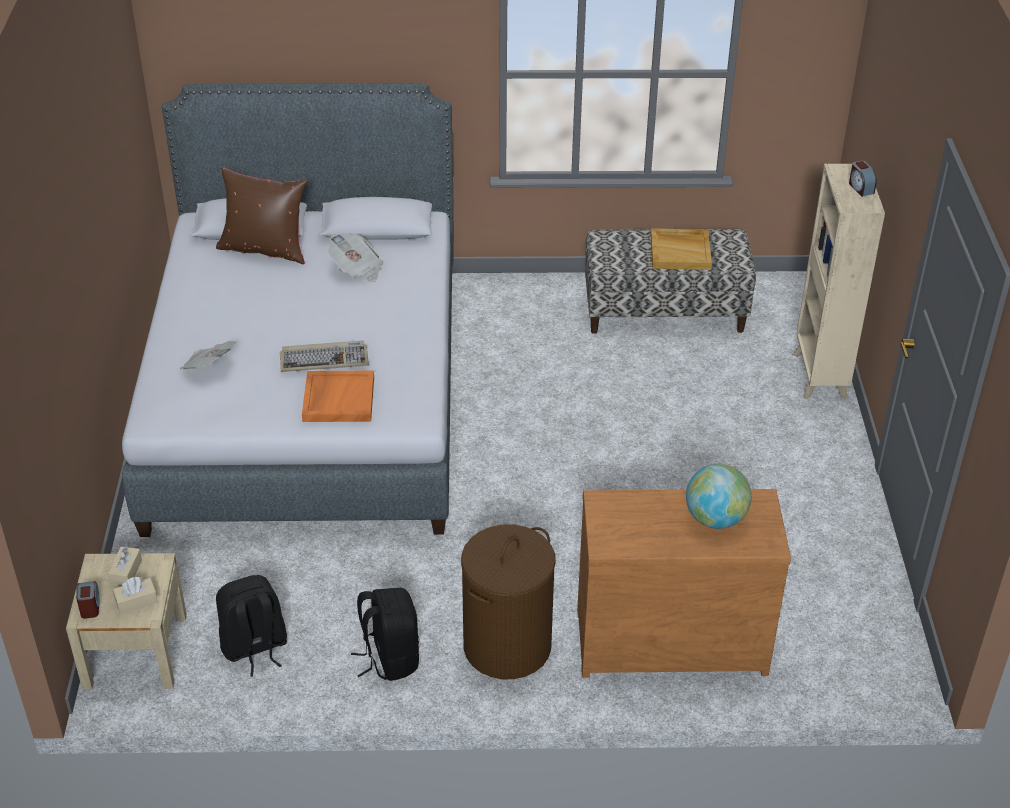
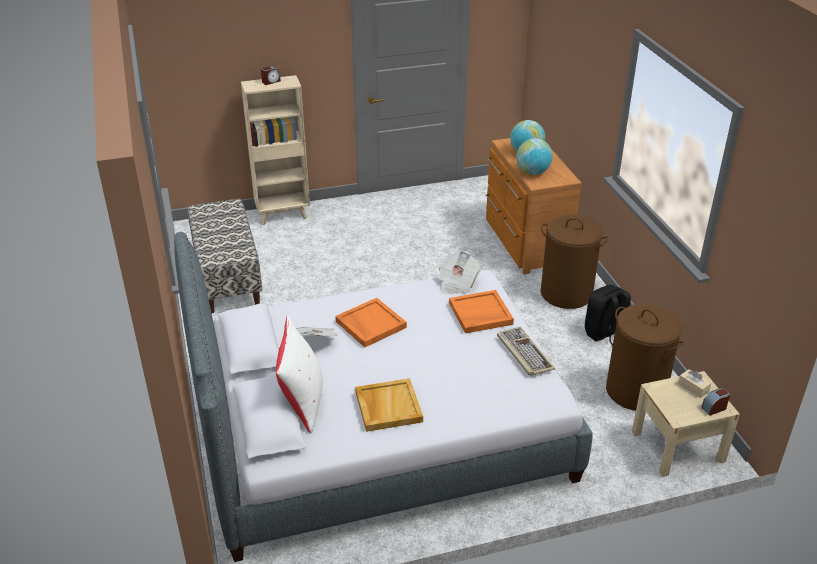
camera: 105 degrees left, 5 degrees down
(126, 572) = (674, 401): beige tissue box -> none
(209, 367) = (478, 386): newspaper -> newspaper (457, 283)
(254, 648) = (636, 391): black backpack -> brown laundry basket
(265, 249) = (302, 401): brown pillow -> white pillow
(324, 359) = (440, 330): keyboard -> keyboard (523, 353)
(366, 310) = (370, 324): none -> orange tray
(642, 508) = (533, 172): none -> globe
(680, 251) = (221, 226): beige tray -> beige tray (388, 406)

